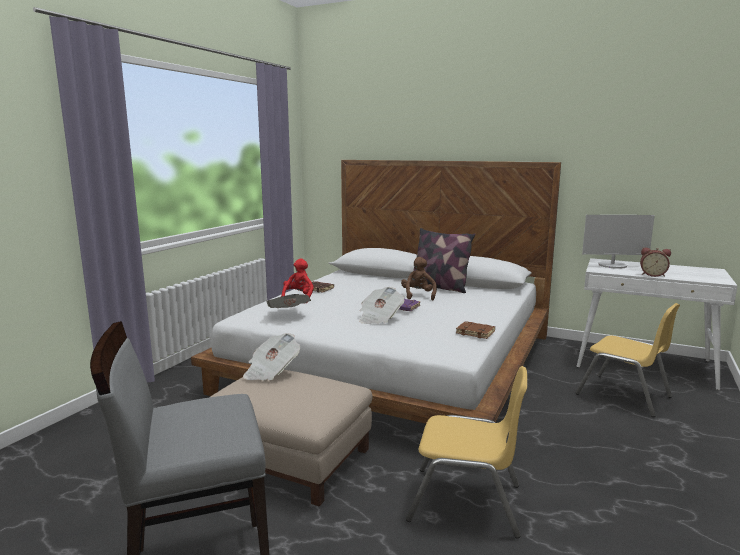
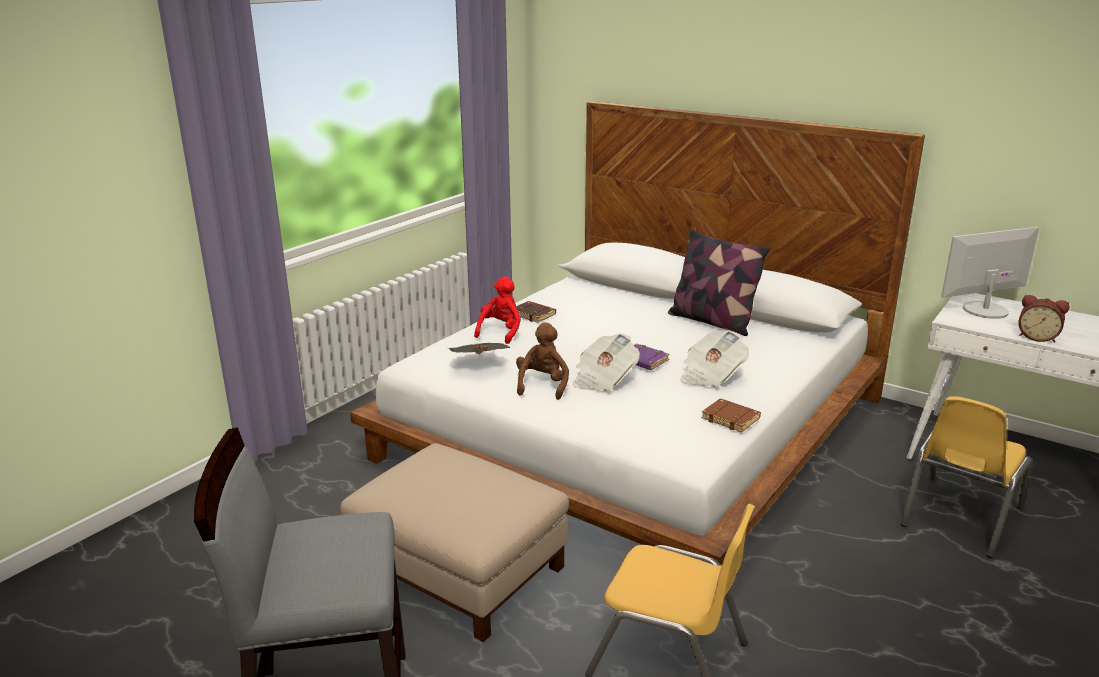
camera: 10 degrees right, 10 degrees up
(271, 371) = (441, 457): newspaper -> newspaper (710, 376)
(418, 295) = (674, 337): brown plush toy -> brown plush toy (542, 385)
(612, 265) = (984, 310): monitor -> monitor turned 150 degrees clockwise
(624, 396) = (959, 516): yellow chair -> yellow chair turned 75 degrees clockwise

